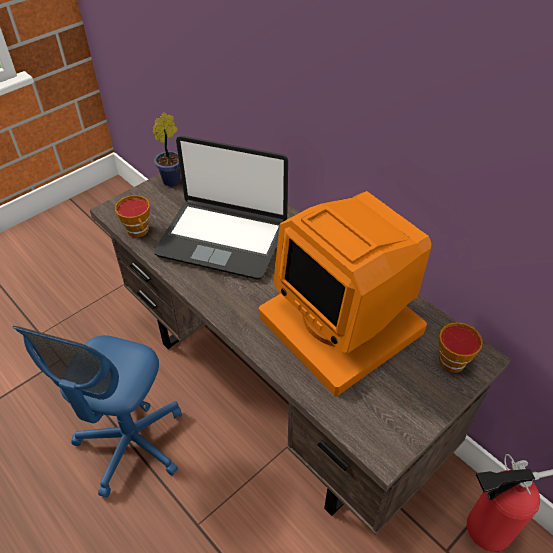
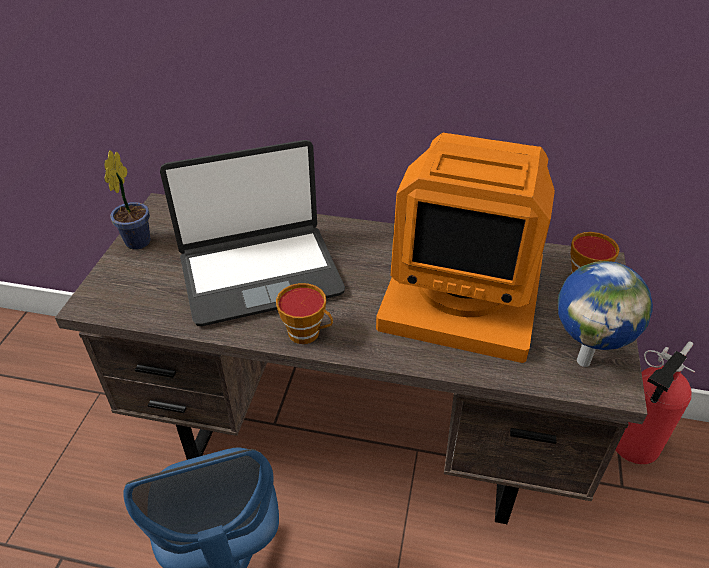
camera: 35 degrees left, 5 degrees down
(139, 231) = (149, 311): cup -> cup (307, 333)
(381, 420) = (584, 360): none -> globe

